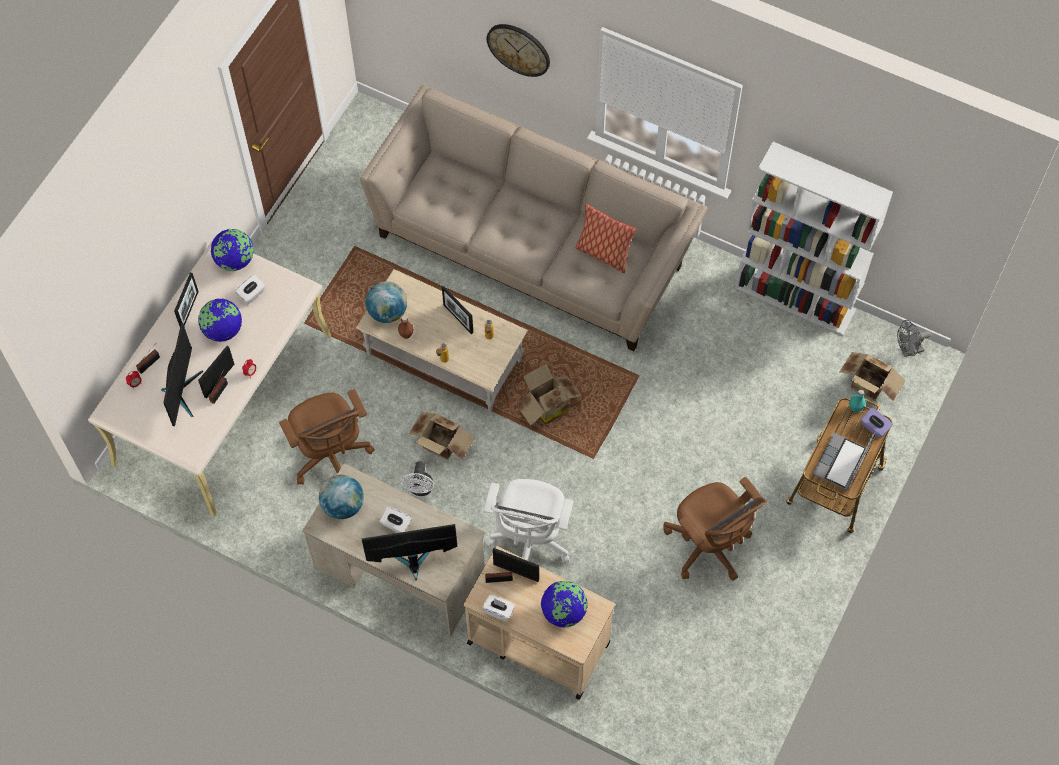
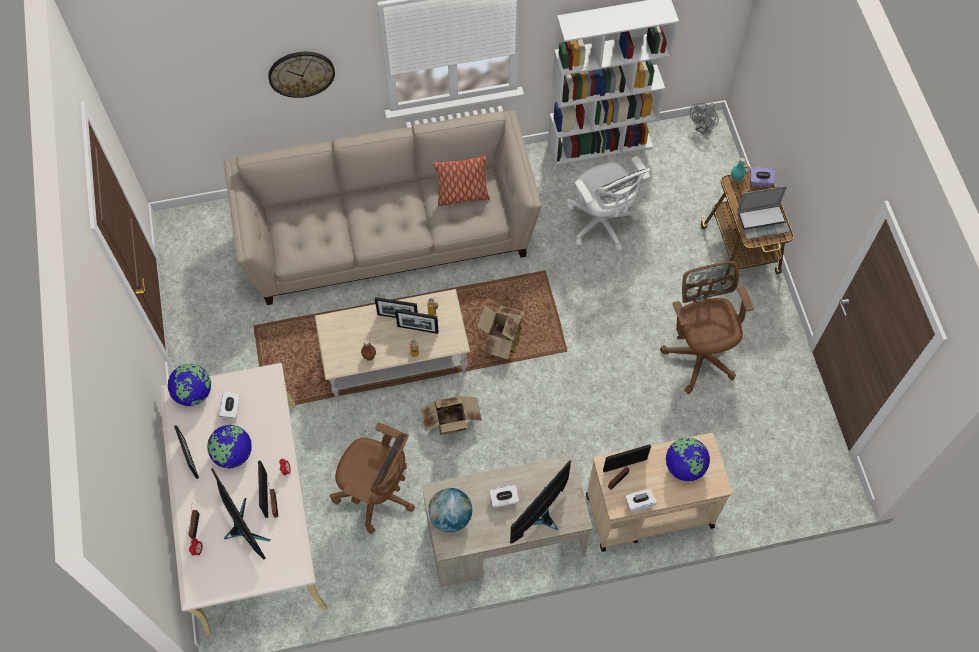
camera: 40 degrees left, 0 degrees up
(387, 312) = (340, 350): globe -> none
(420, 489) = (465, 466): white fan -> none
(465, 340) = (417, 329): none -> picture frame
(530, 541) = (577, 443): white office chair -> white office chair (602, 224)
(709, 546) = (699, 352): brown office chair -> brown office chair turned 120 degrees counterclockwise
(841, 463) = (762, 221): laptop -> laptop turned 90 degrees counterclockwise
(868, 387) = (700, 170): cardboard box -> none

